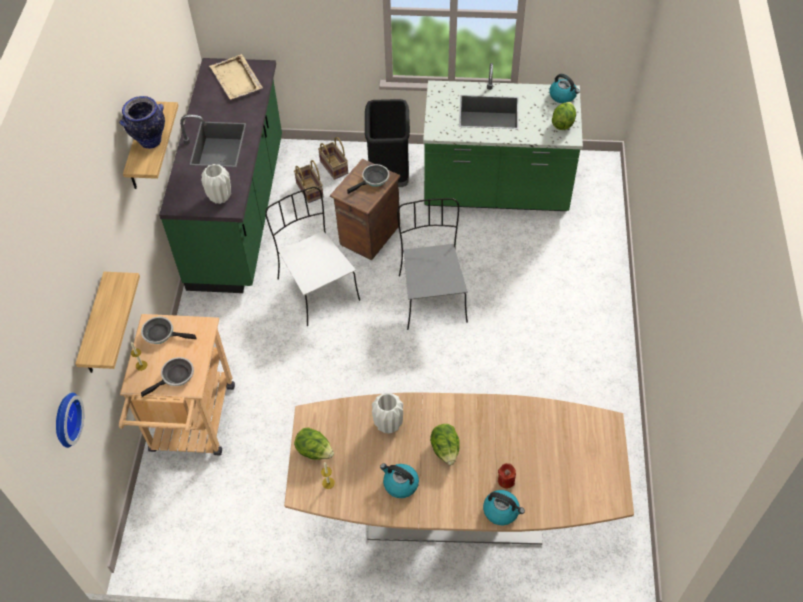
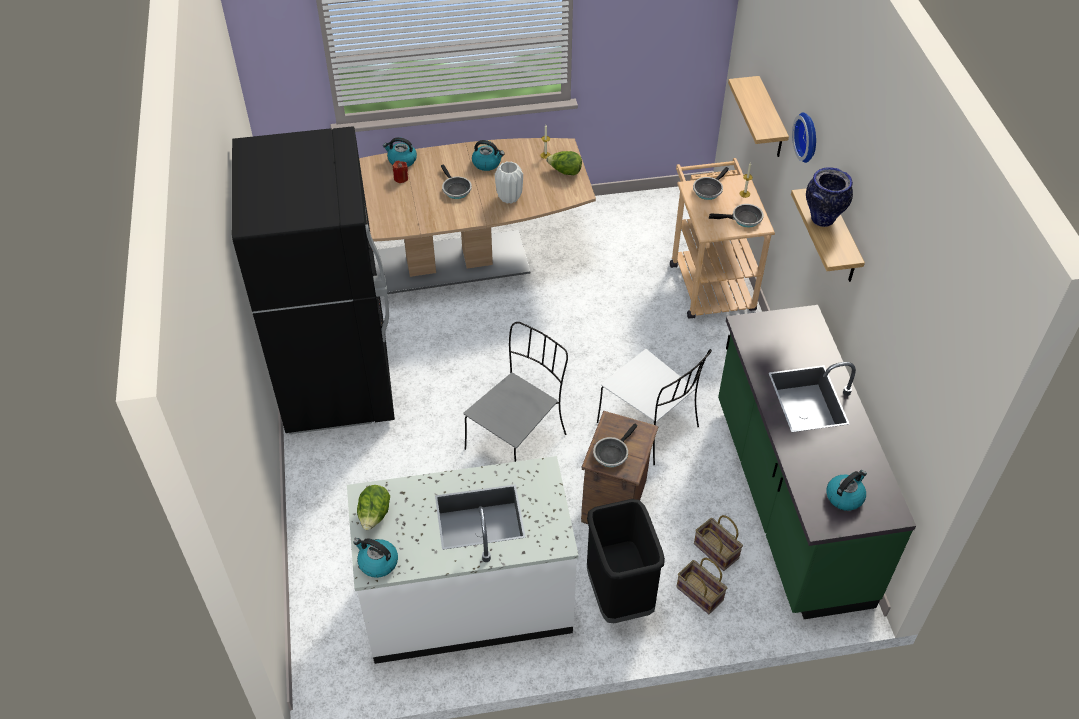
camera: 165 degrees right, 5 degrees down
(64, 419) = (745, 59): wall clock -> wall clock (808, 137)
(220, 198) = (764, 333): white vase -> none
(236, 79) = (844, 496): beige tray -> kettle
(431, 297) = (517, 440): grey chair -> grey chair turned 120 degrees counterclockwise
(445, 450) = (455, 189): lettuce -> frying pan
(496, 190) = (467, 600): green counter -> white counter
(585, 383) = (337, 381): none -> black fridge

